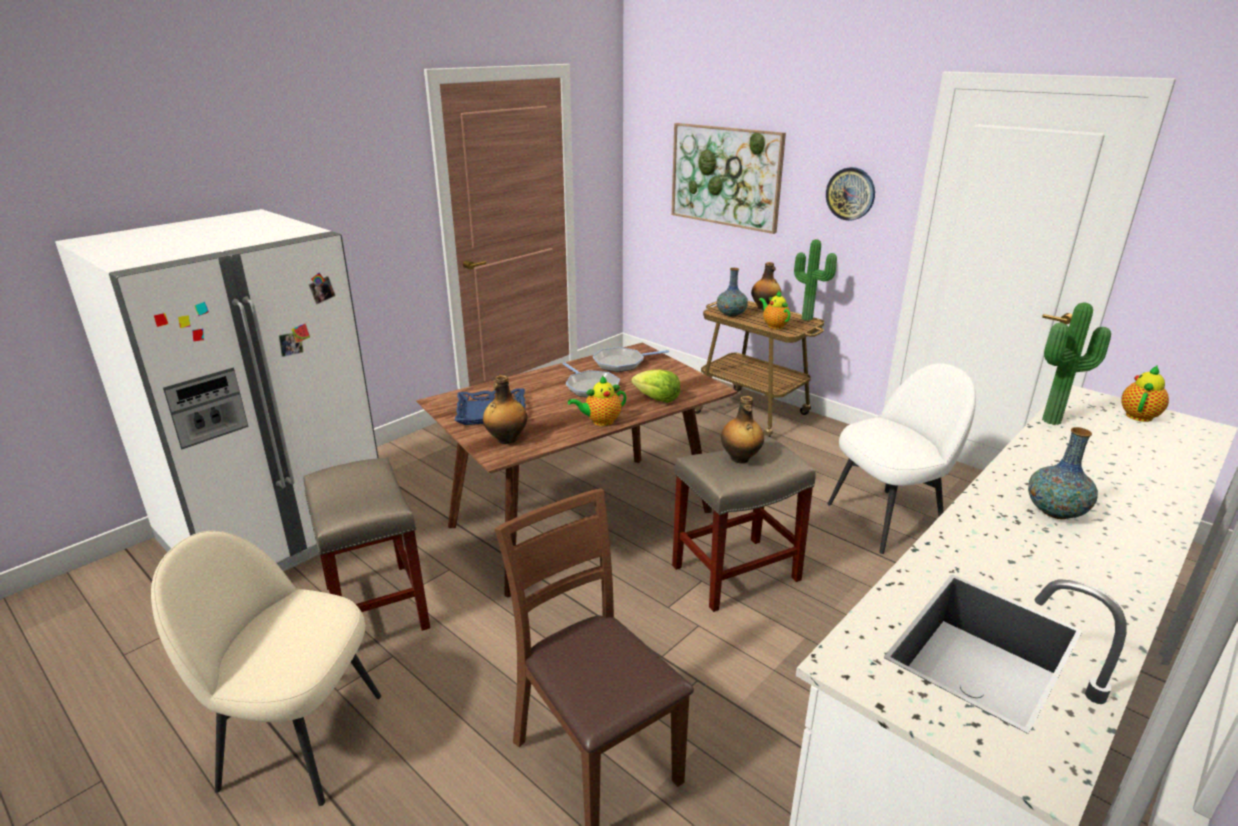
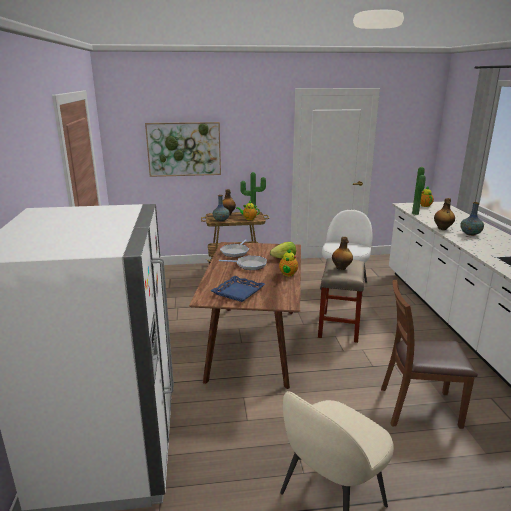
camera: 50 degrees left, 5 degrees down
(377, 608) = (247, 434): beige stool -> none
(506, 439) = (274, 297): bottle -> bottle (442, 228)
(850, 193) = (259, 147): wall clock -> none

